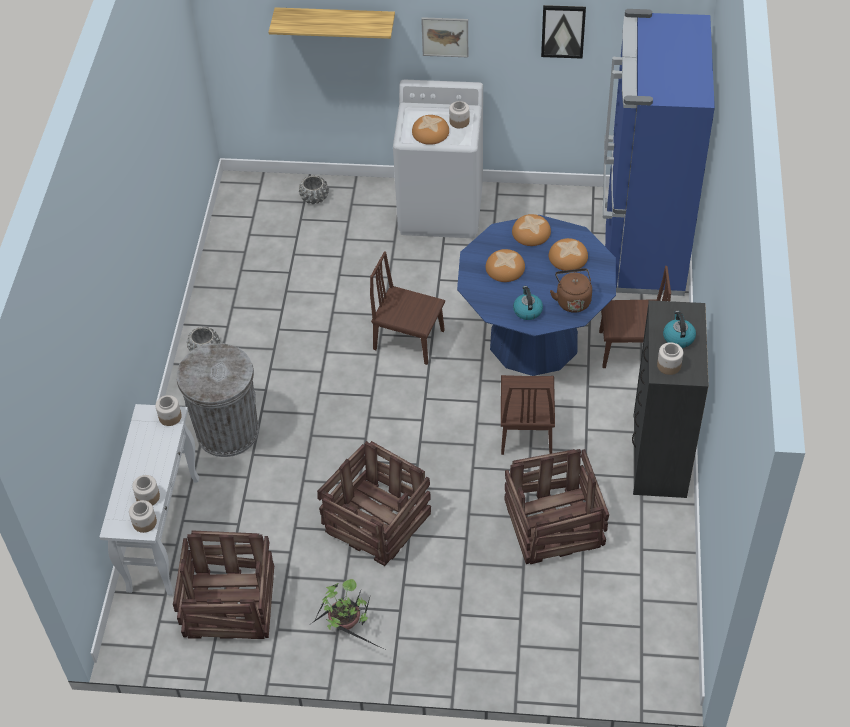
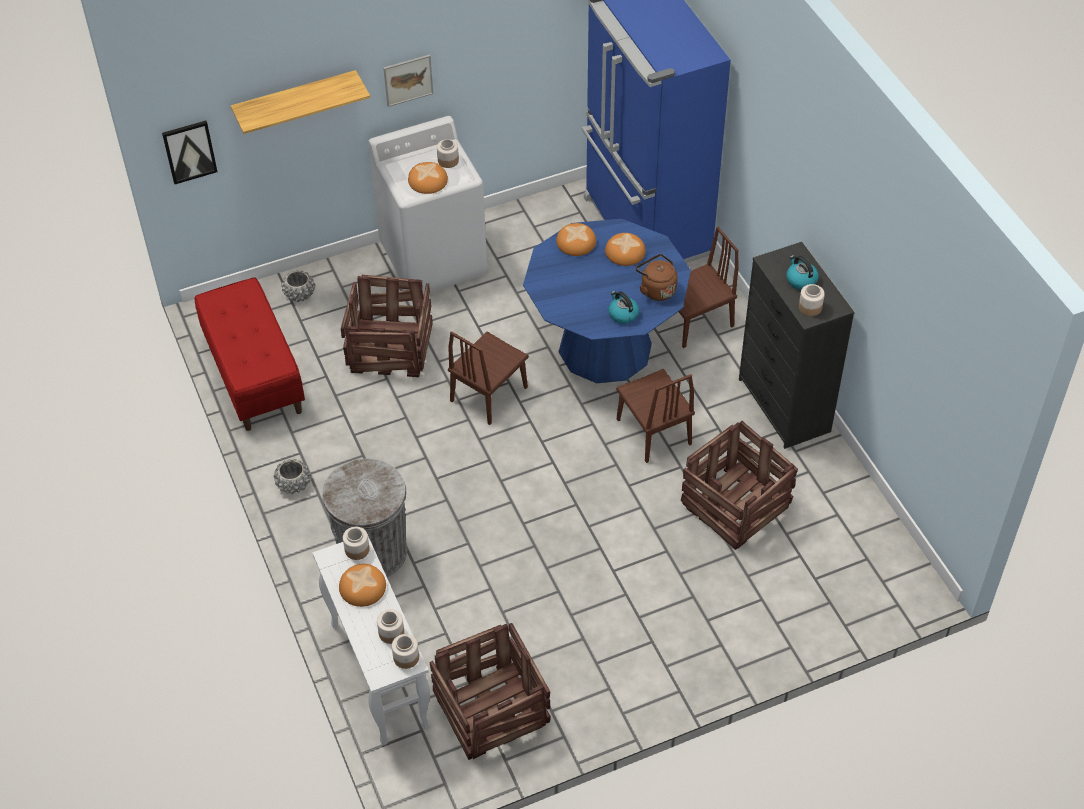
camera: 30 degrees left, 0 degrees up
(235, 249) = (254, 375): none -> red bench
(346, 624) = (612, 676): potted plant -> none
(377, 522) = (577, 573): crate -> crate (391, 348)
(409, 340) = (489, 394): brown chair -> brown chair turned 45 degrees counterclockwise
(505, 268) = (575, 283): bread -> bread (362, 587)
(563, 31) = (522, 37): picture -> picture (189, 151)

